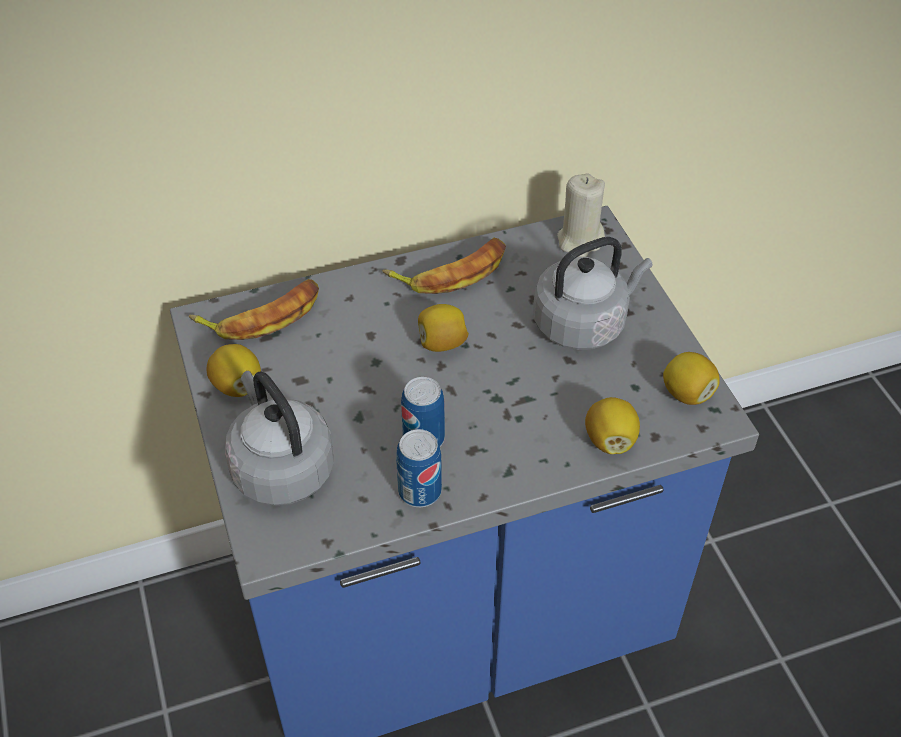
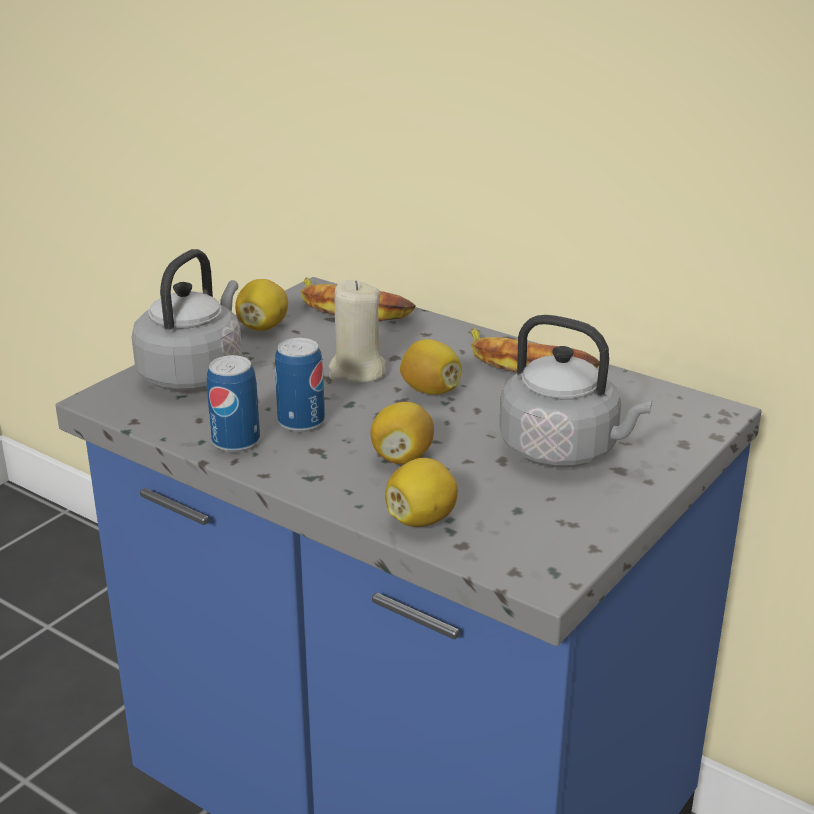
camera: 55 degrees right, 20 degrees down
(580, 241) = (680, 410): beige candle -> beige candle (357, 371)
(687, 393) = (552, 545): lemon -> lemon (402, 457)

